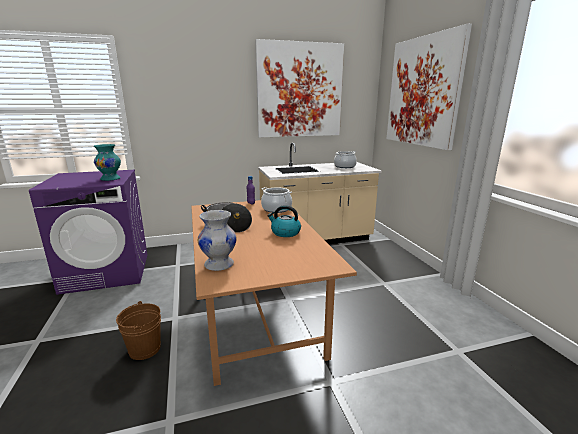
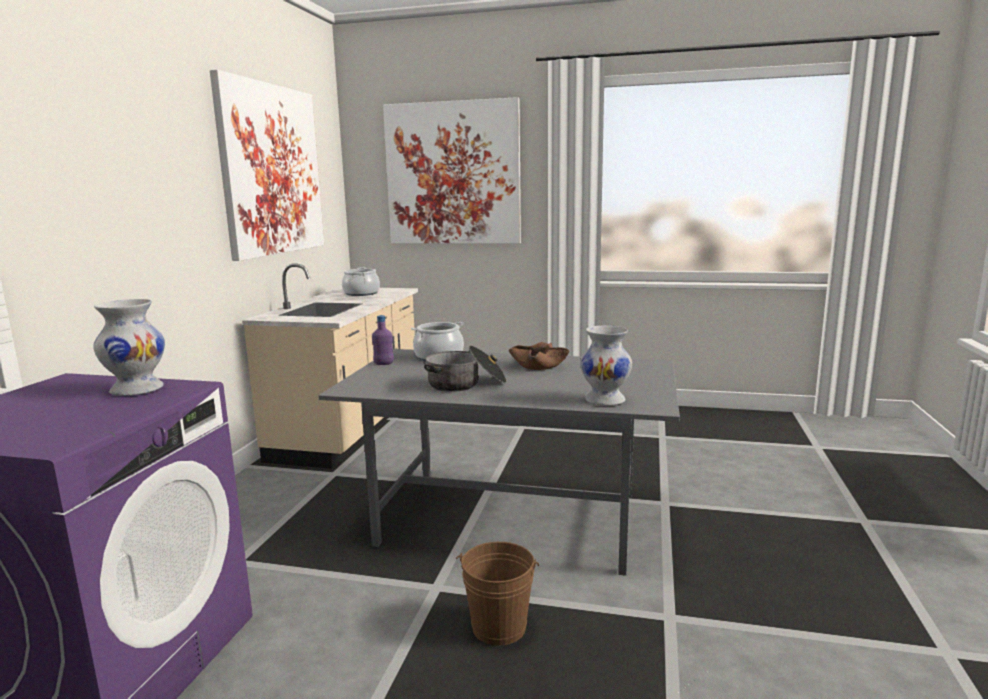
camera: 60 degrees left, 5 degrees down
(111, 179) = (137, 389): turquoise vase -> white vase
(258, 318) = (512, 517): brown dining table -> grey dining table
(285, 233) = (538, 365): kettle -> brown bowl

